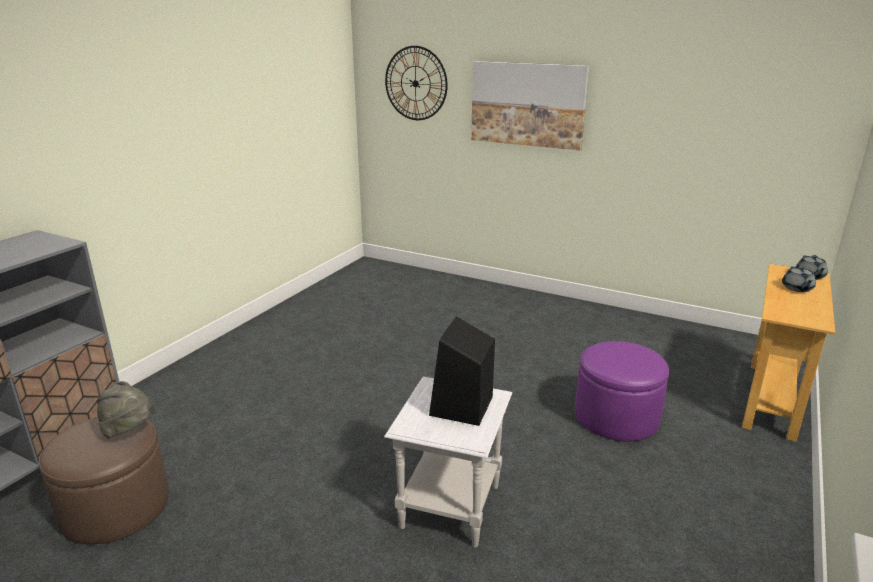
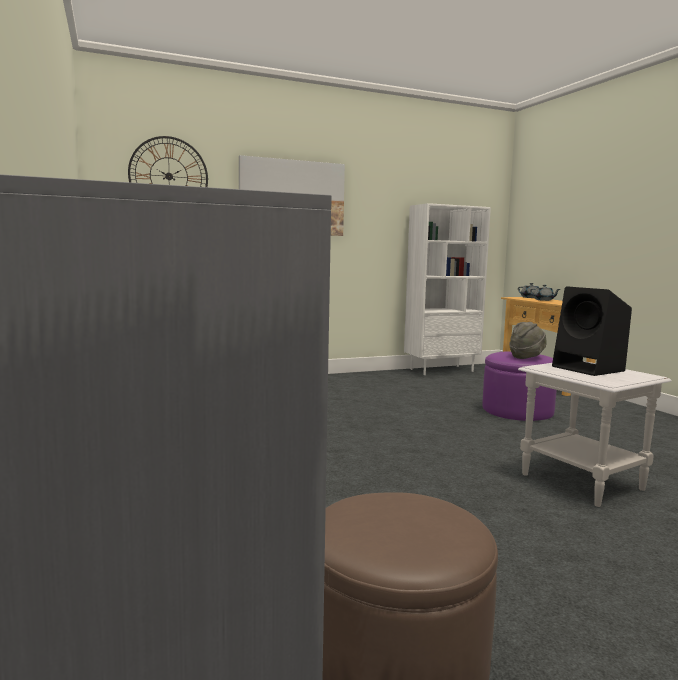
camera: 50 degrees left, 15 degrees down
(131, 431) = (412, 499): grey hat -> grey hat (526, 357)
(690, 331) = (441, 370): none -> white bookcase

